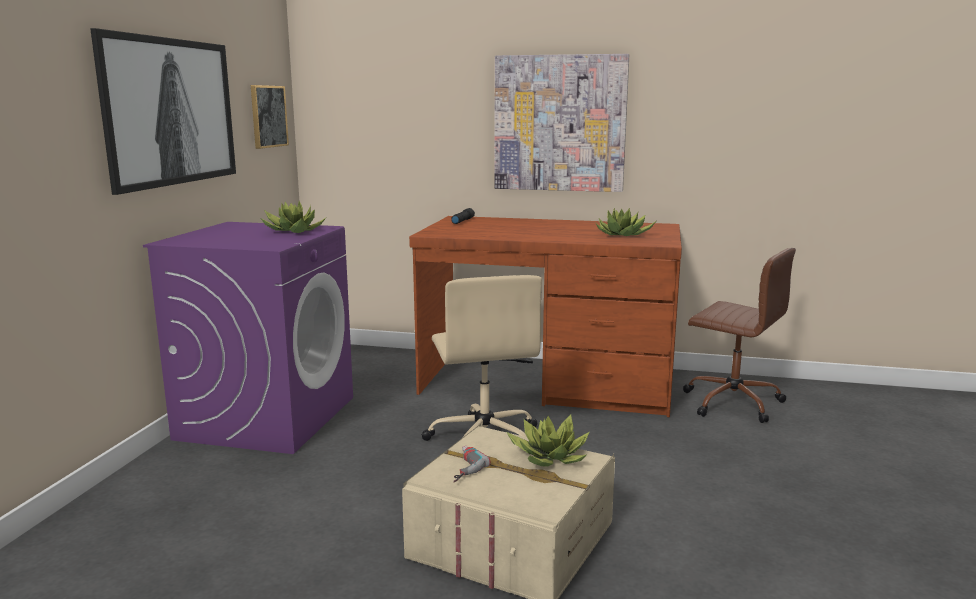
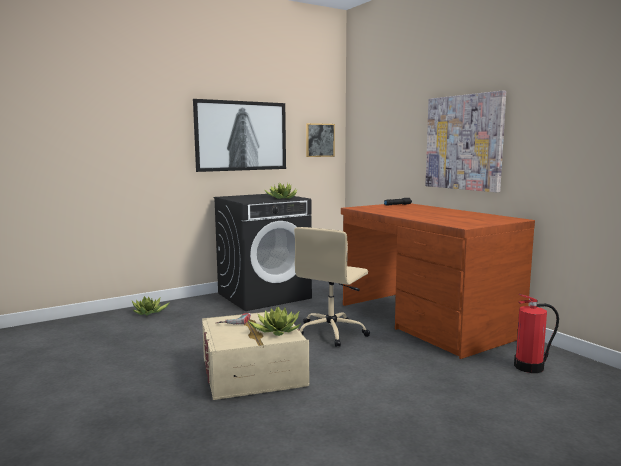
camera: 45 degrees right, 5 degrees down
(267, 417) = (264, 295): purple washing machine -> black washing machine
(623, 235) = (460, 220): potted plant -> potted plant (149, 313)
(731, 402) = (530, 367): brown office chair -> fire extinguisher

